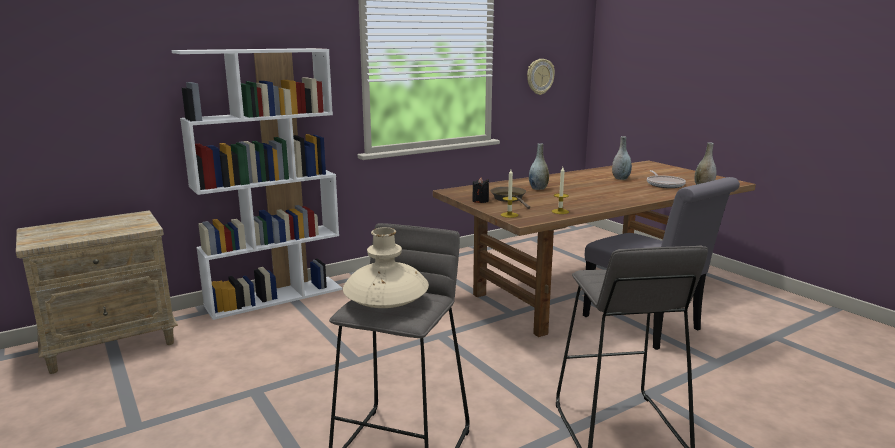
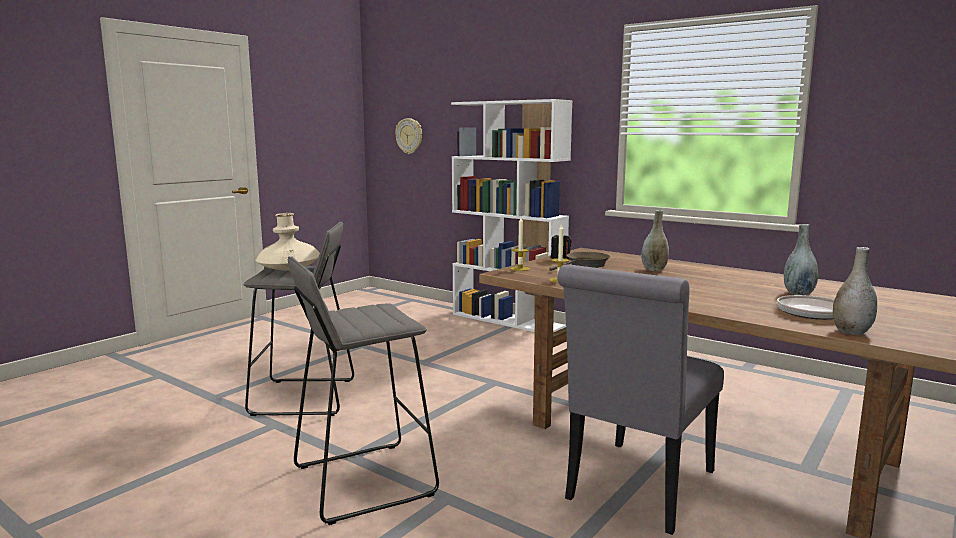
camera: 70 degrees right, 5 degrees down
(112, 343) = (400, 303): beige nightstand -> none
(540, 76) = (910, 140): wall clock -> wall clock (409, 136)

